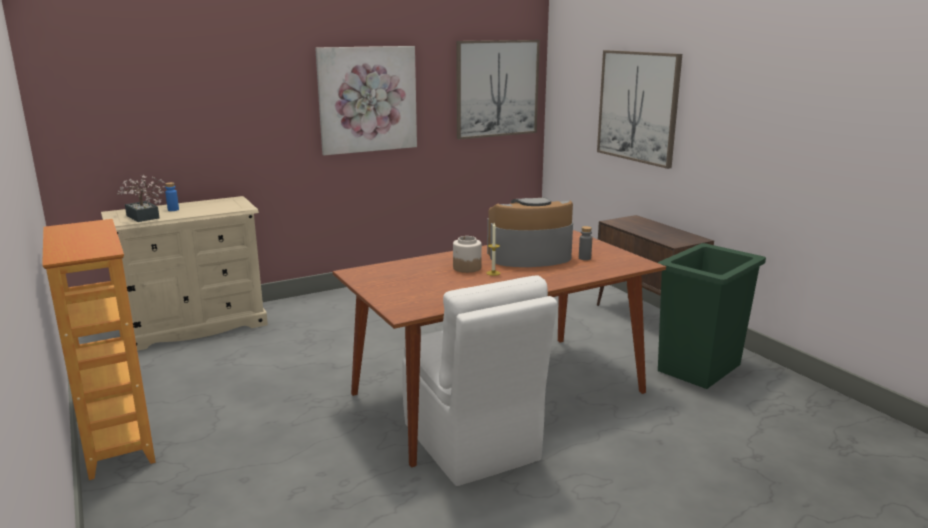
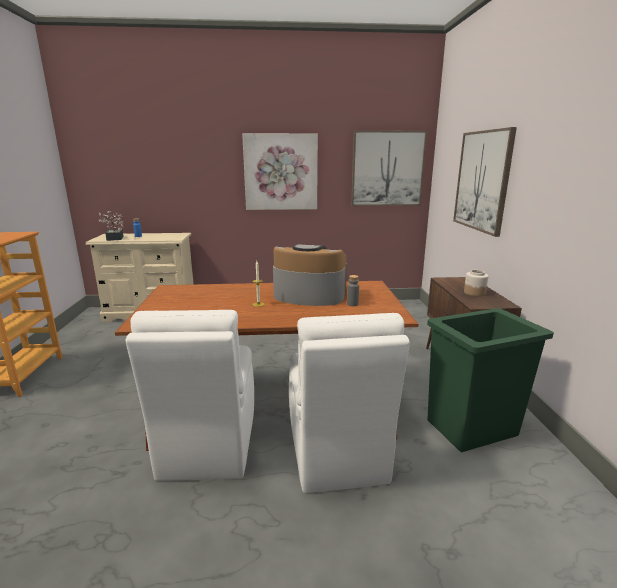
camera: 25 degrees right, 0 degrees up
(467, 268) = (247, 297): jar -> jar (474, 293)
(603, 416) = (336, 452): none -> white chair

